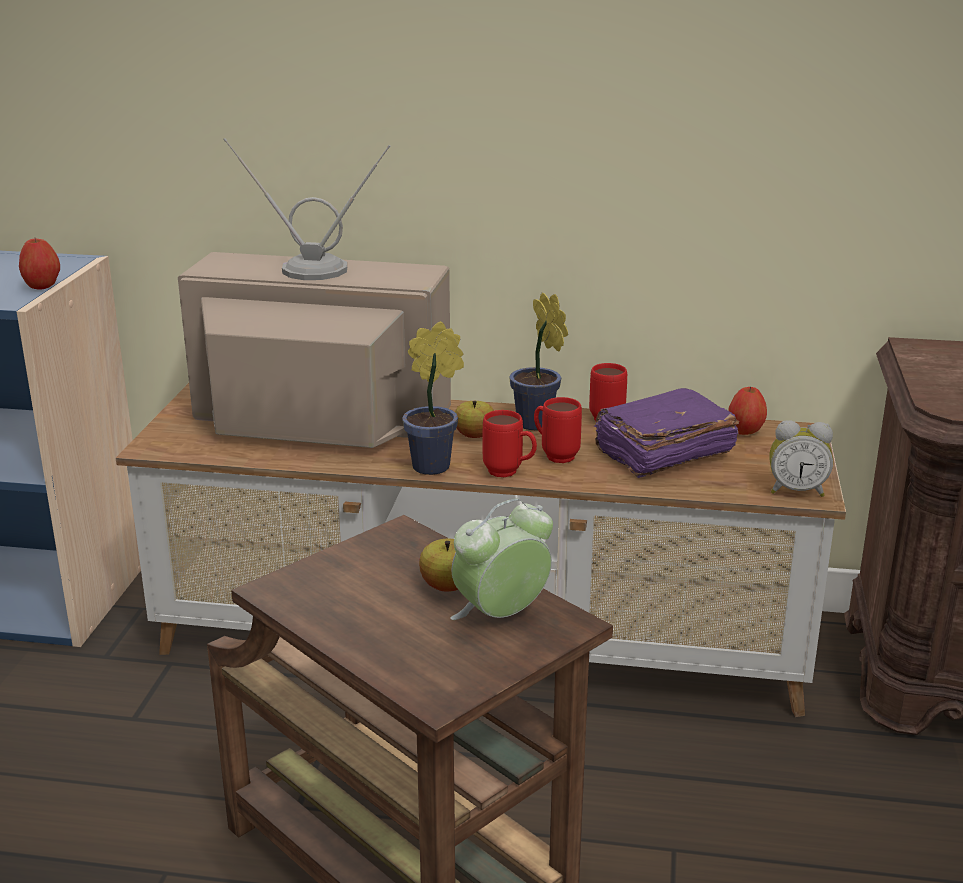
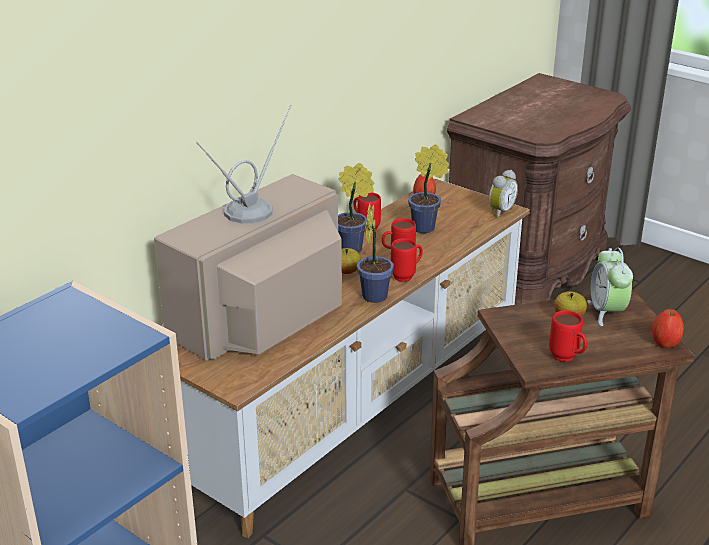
camera: 60 degrees left, 5 degrees up
(42, 286) = (121, 317): apple -> apple (665, 343)
(320, 609) = (567, 359): none -> red mug
(662, 453) = (426, 228): purple book -> potted plant

